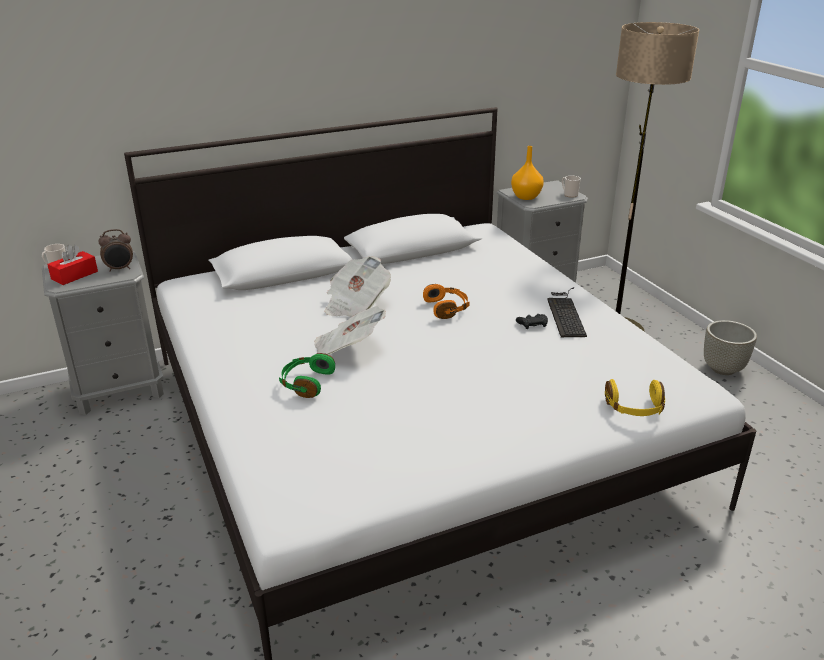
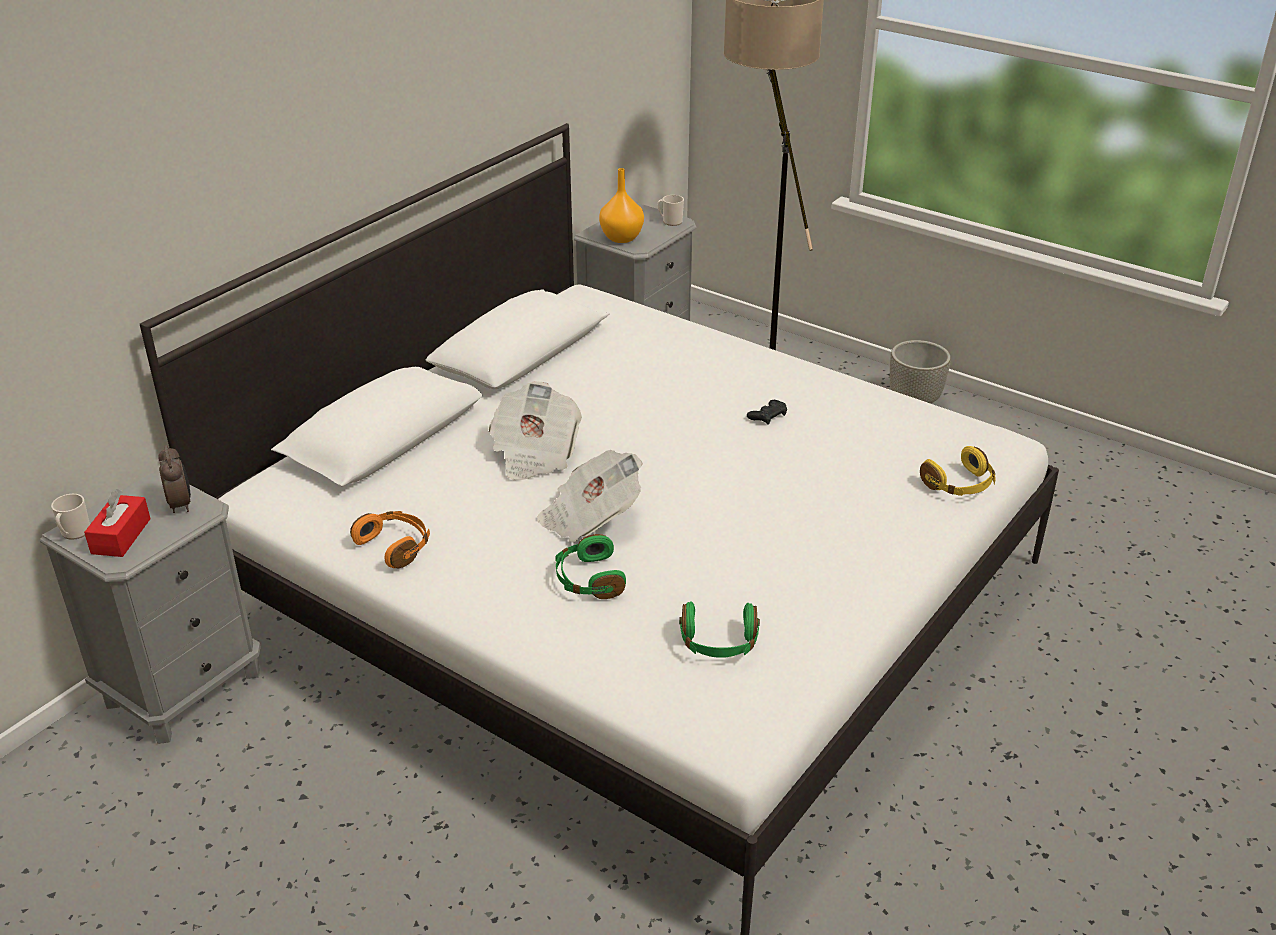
camera: 30 degrees left, 5 degrees up
(120, 269) = (181, 504): alarm clock -> alarm clock turned 60 degrees counterclockwise
(342, 448) = (719, 643): none -> green headphones
(447, 308) = (652, 425): orange headphones -> orange headphones (395, 546)
(565, 313) = (789, 389): keyboard -> none

